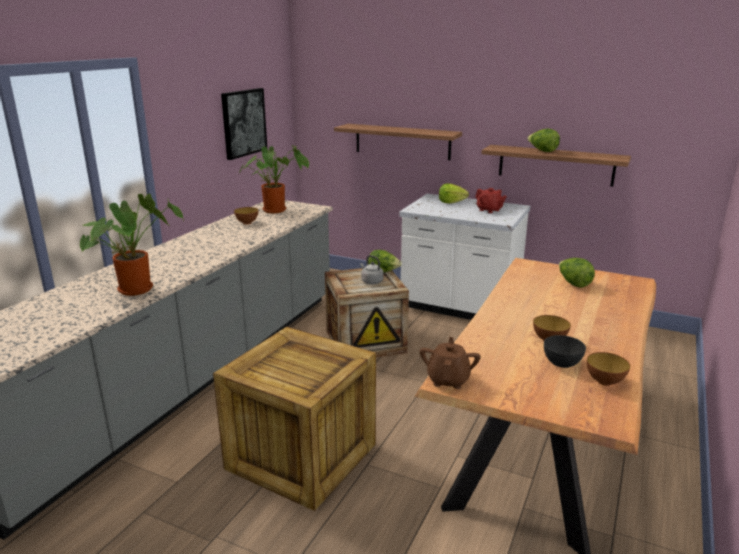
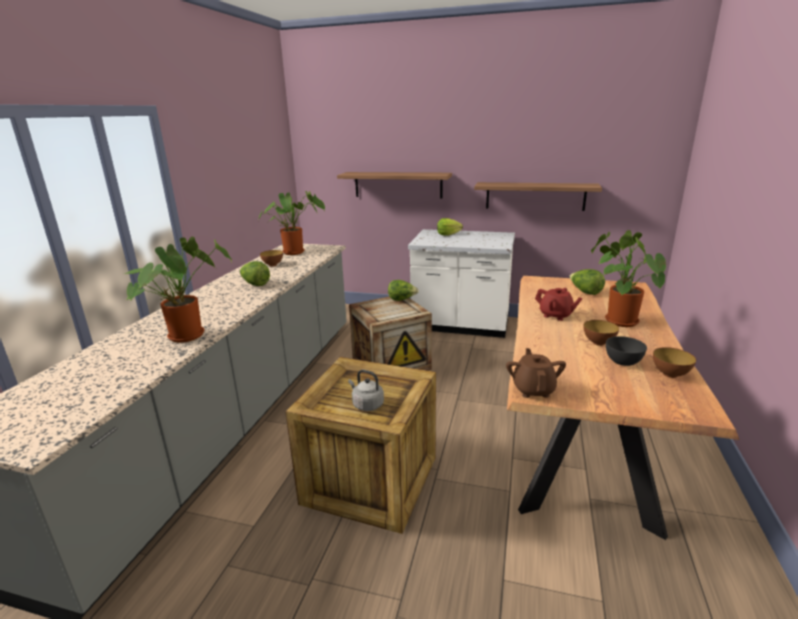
camera: 10 degrees left, 0 degrees up
(243, 123) = (255, 173): picture -> none
(371, 281) = (394, 308): grey kettle -> grey kettle (366, 405)
(489, 210) = (484, 238): red teapot -> red teapot (556, 315)
(542, 151) = (525, 184): lettuce -> lettuce (255, 284)
(588, 318) = (618, 320): none -> potted plant

